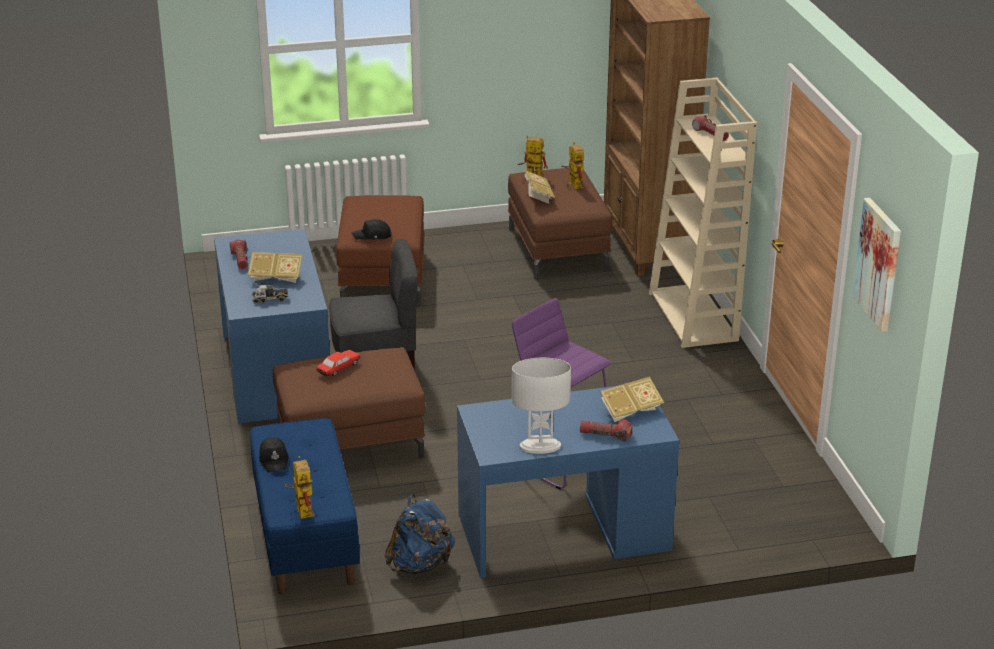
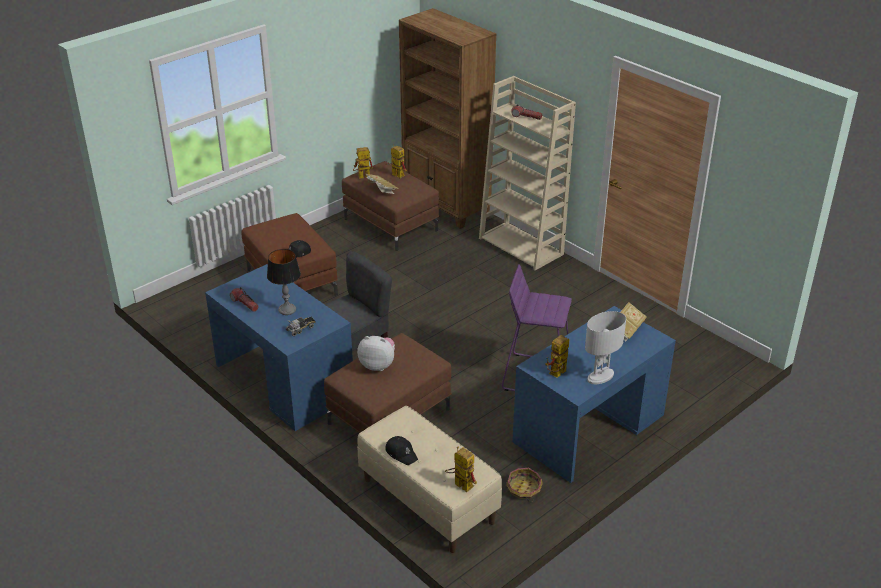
camera: 30 degrees left, 5 degrees up
(276, 277) = (287, 310): book -> table lamp
(304, 536) = (427, 501): blue bench -> beige bench
(338, 368) = (377, 365): toy car -> plush toy
(420, 564) = (523, 489): blue backpack -> basket
(491, 428) = (556, 375): none -> toy robot
(605, 435) = (630, 353): flashlight -> none
(878, 264) = (754, 181): picture -> none

